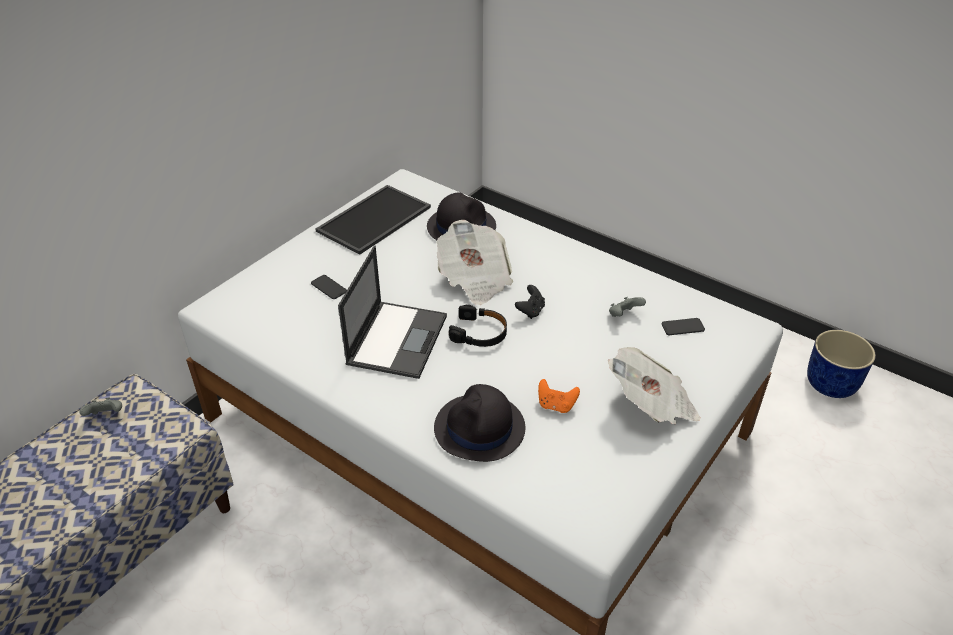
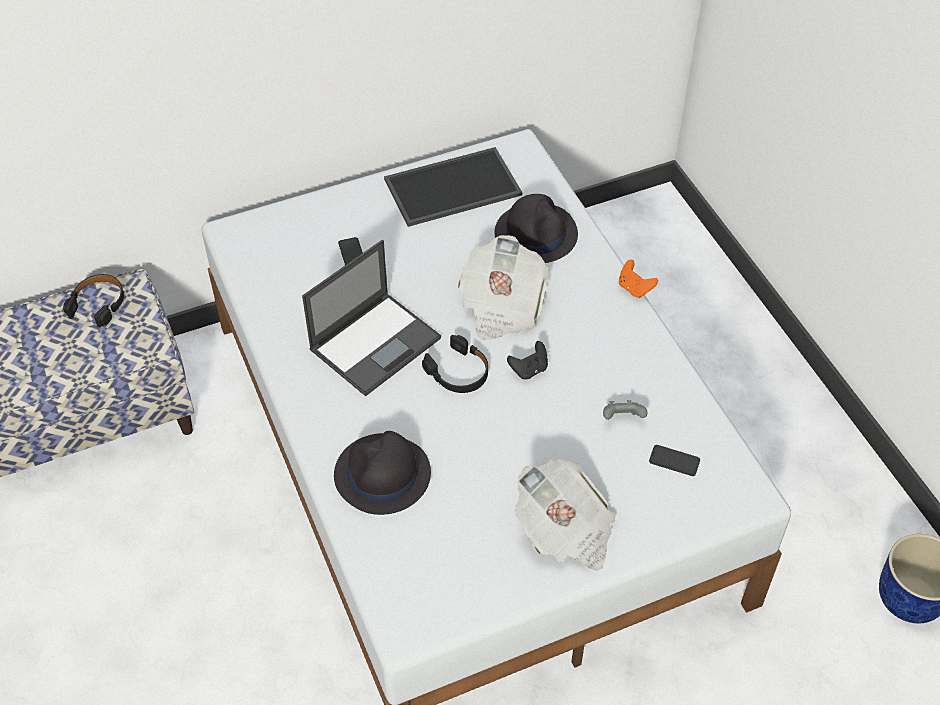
camera: 30 degrees right, 10 degrees up
(106, 415) = (98, 304): grey game controller -> black headphones
(556, 405) = (471, 486): orange game controller -> orange game controller (634, 288)

